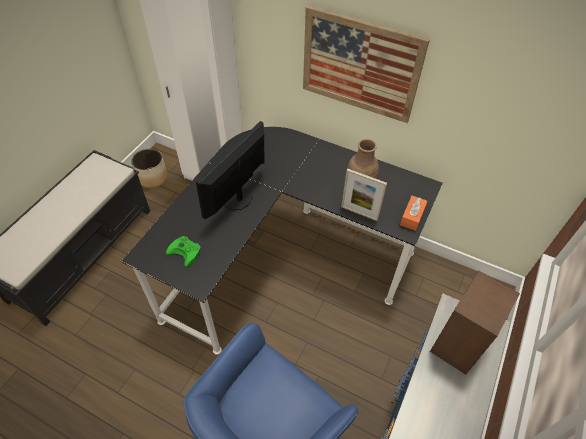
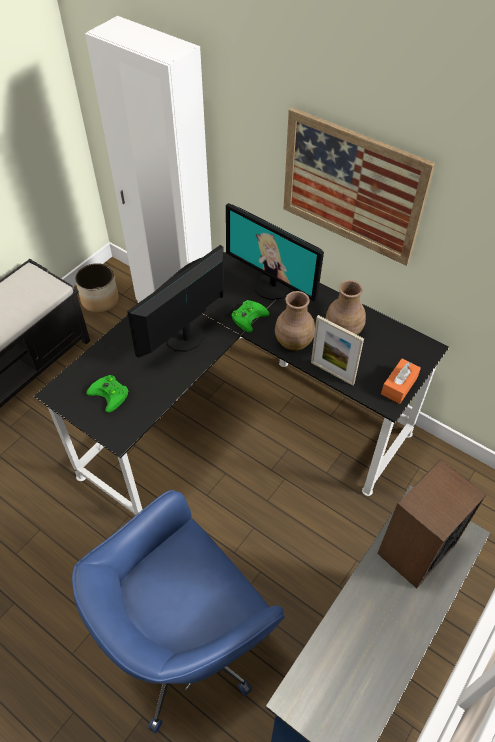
camera: 10 degrees right, 0 degrees up
(285, 176) = (248, 316): none -> green game controller
(298, 151) = (272, 287): none -> monitor
(324, 192) = (294, 342): none -> brown vase

